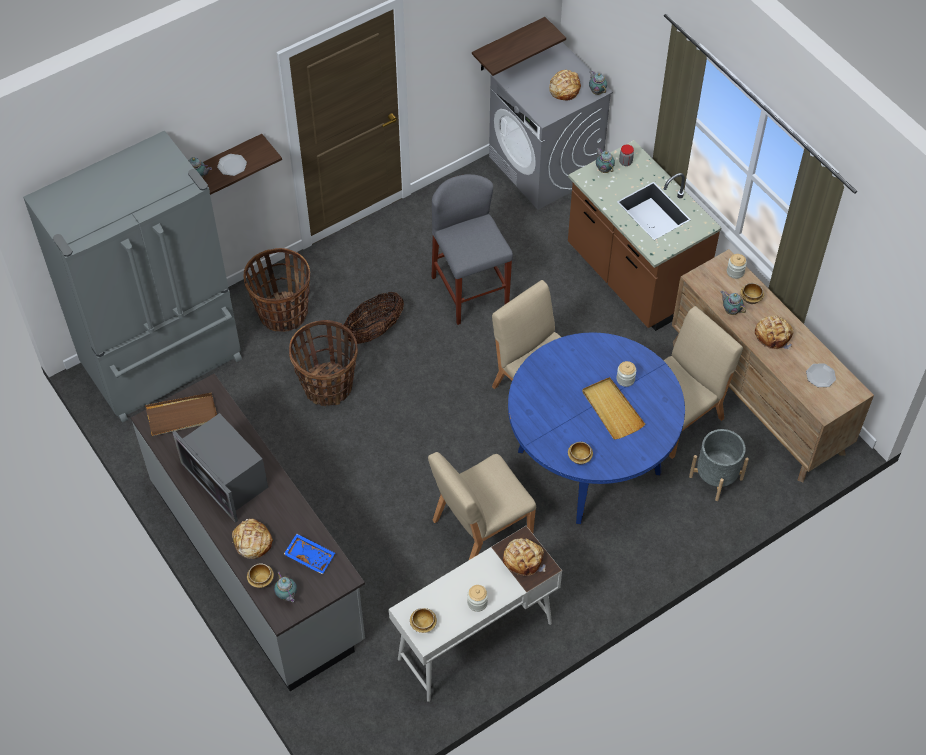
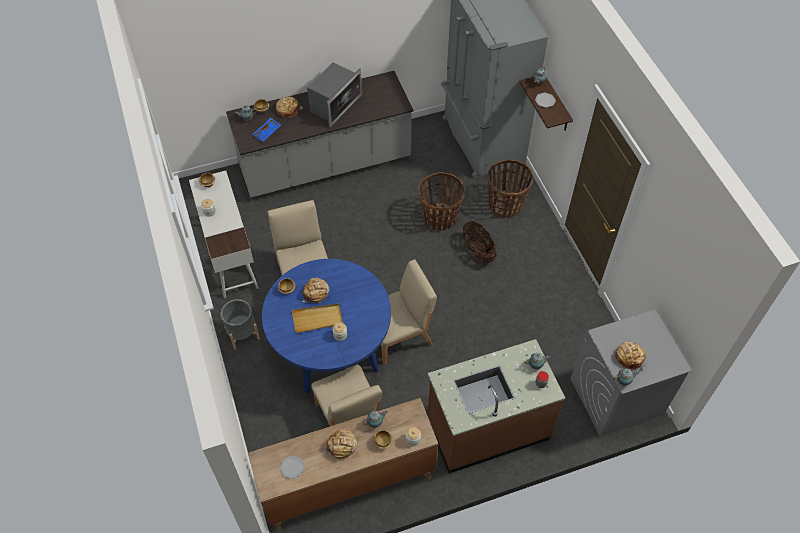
camera: 105 degrees right, 0 degrees up
(182, 416) = (386, 91): brown tray -> none
(227, 479) = (334, 105): microwave -> microwave turned 150 degrees clockwise
(470, 292) = (498, 314): grey stool -> none
(508, 45) = (673, 313): shelf -> none
(523, 559) = (227, 241): bread -> bread (316, 293)
(716, 477) = (289, 428): grey planter -> grey planter (242, 333)

